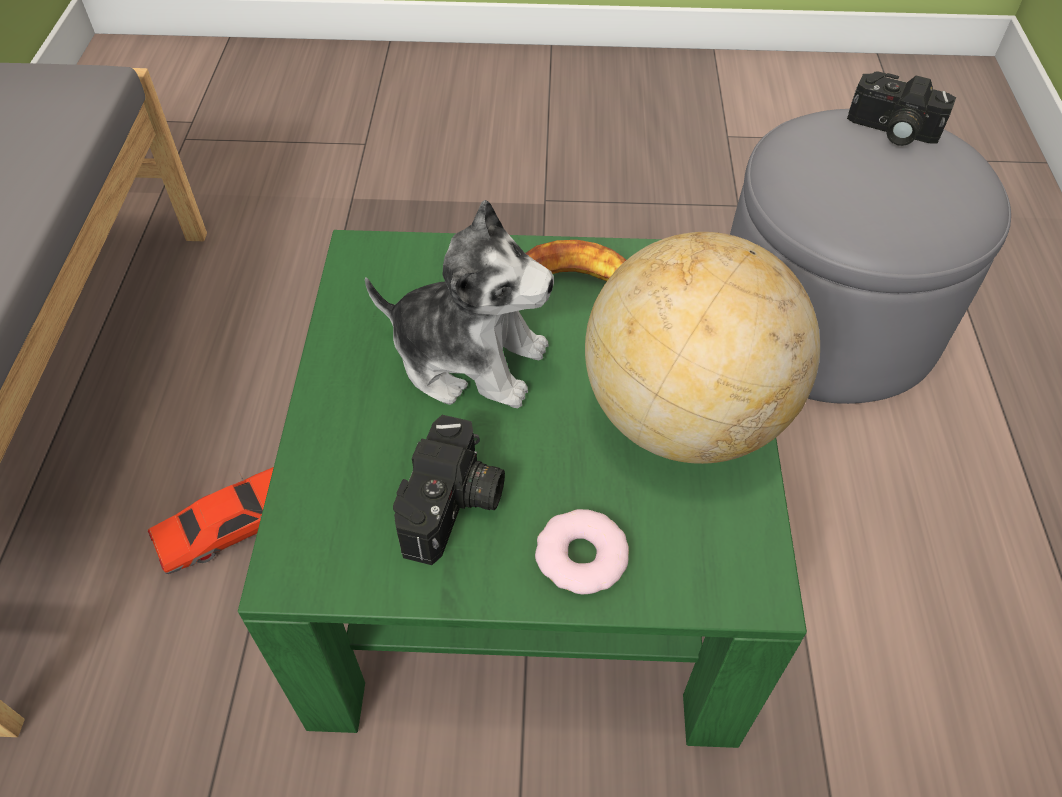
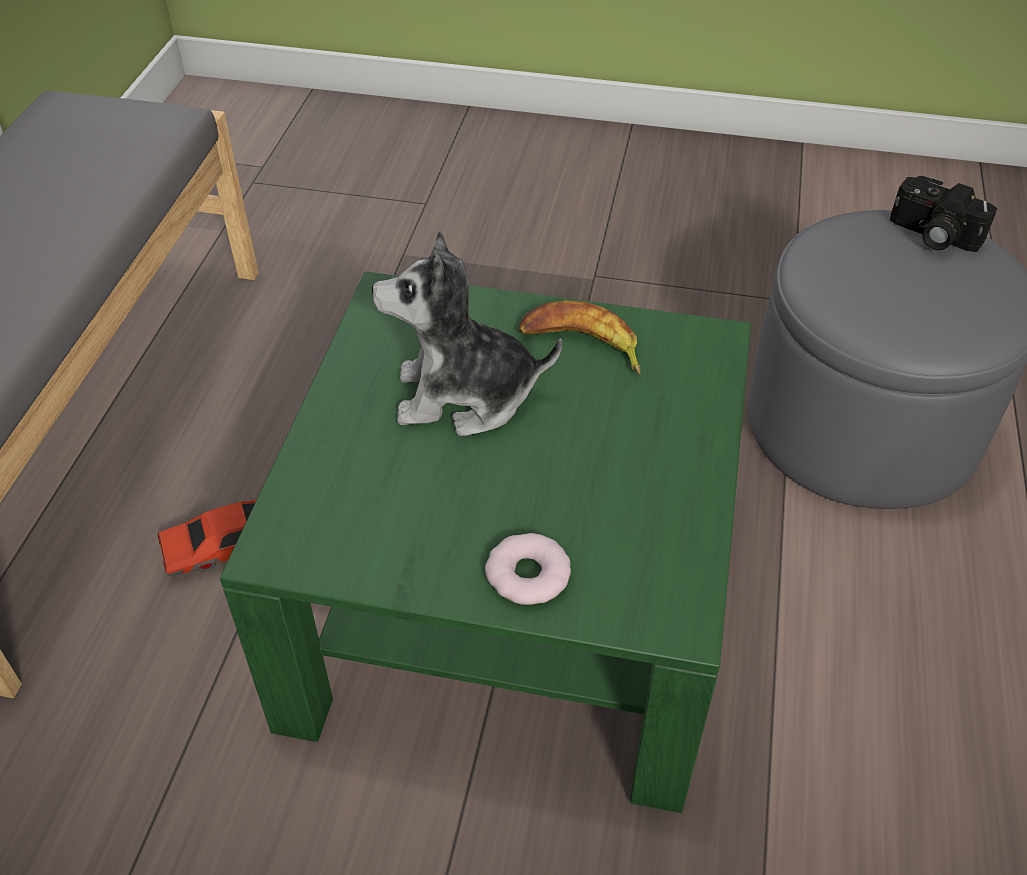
camera: 10 degrees right, 5 degrees down
(454, 508) = (423, 520): camera -> none
(469, 358) = (464, 396): plush toy -> plush toy turned 150 degrees clockwise
(683, 416) = (651, 469): globe -> none

